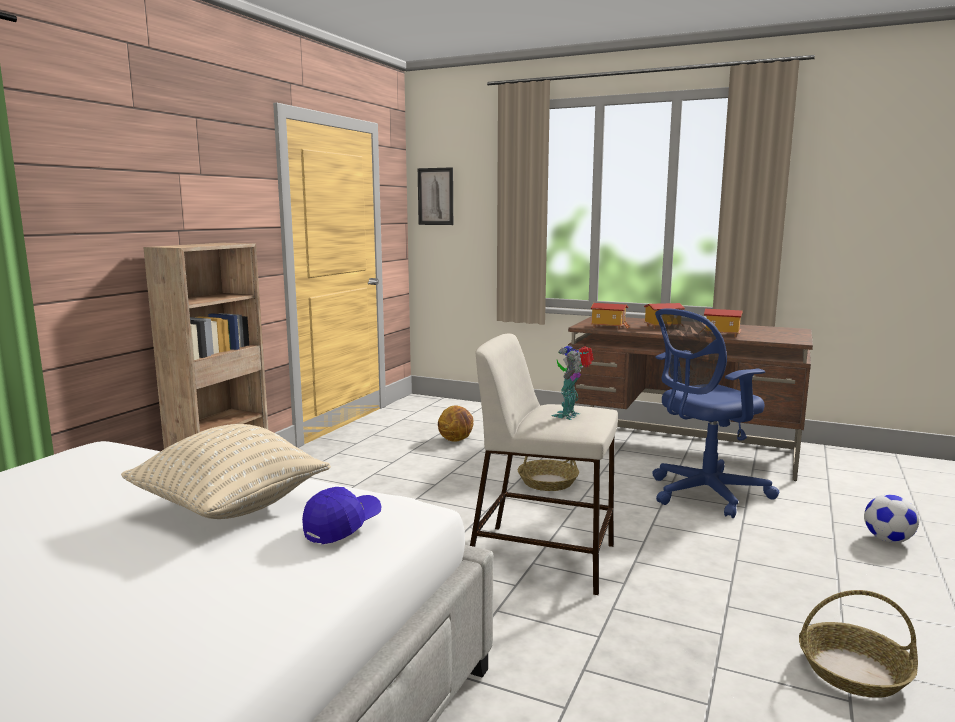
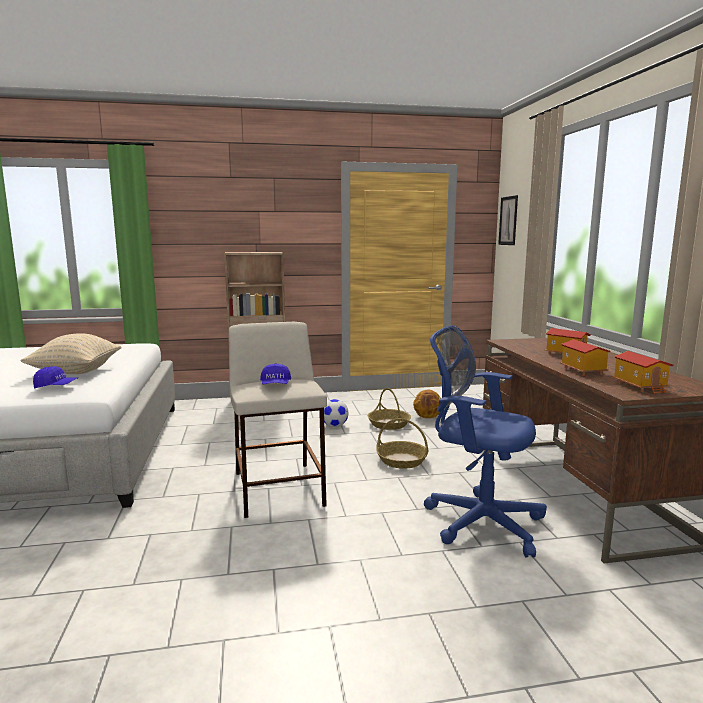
camera: 55 degrees right, 0 degrees up
(569, 415) = (275, 385): toy robot -> blue cap
(609, 327) = (517, 345): toy house -> toy house (640, 386)
(852, 671) = (212, 644): basket -> basket (388, 424)
(888, 540) = (524, 645): football -> football (334, 426)

